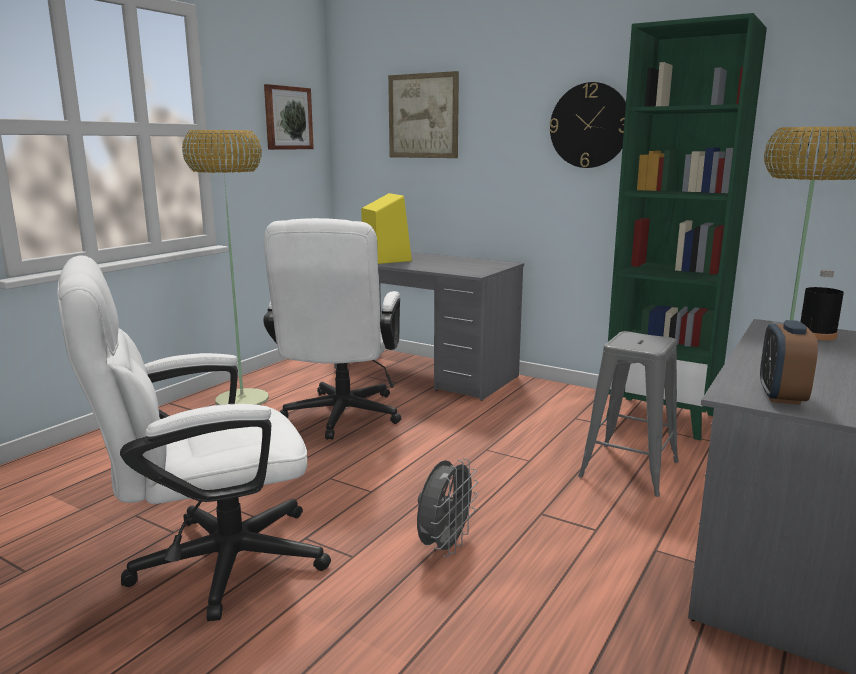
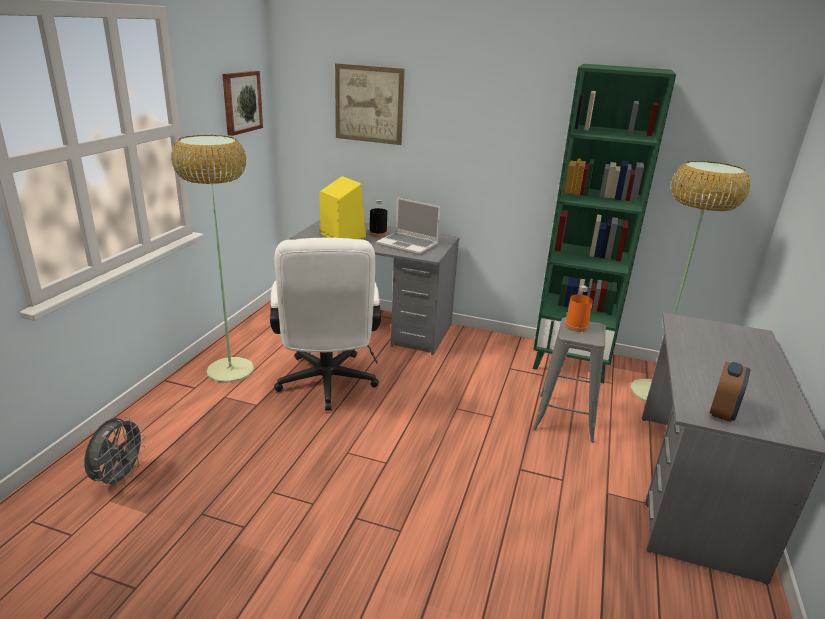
camera: 15 degrees left, 10 degrees up
(209, 564) = (291, 555): white office chair -> none
(445, 546) = (464, 510): grey fan -> grey fan (119, 477)
(457, 266) = (408, 244): none -> laptop
(589, 125) = (521, 130): wall clock -> none
(634, 338) = (576, 326): none -> orange bottle
(781, 396) = (722, 412): alarm clock -> alarm clock turned 150 degrees counterclockwise
(817, 335) = (712, 332): black bottle -> black bottle (378, 233)

